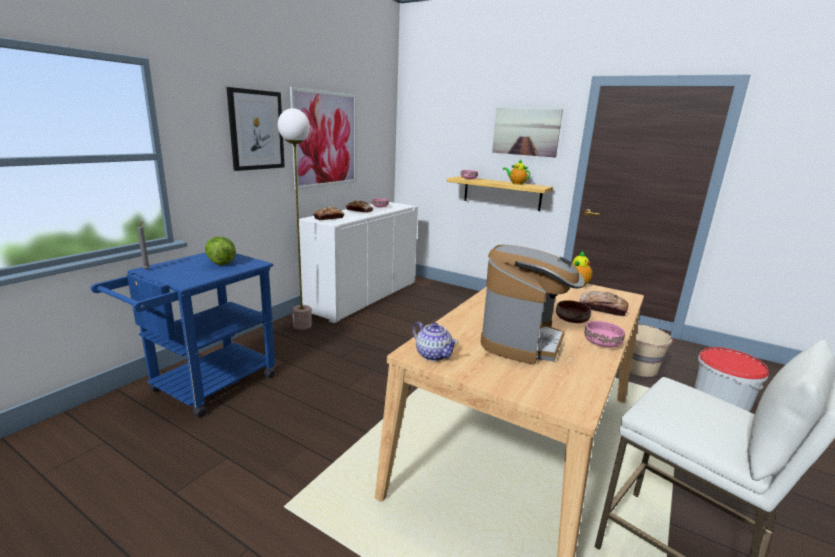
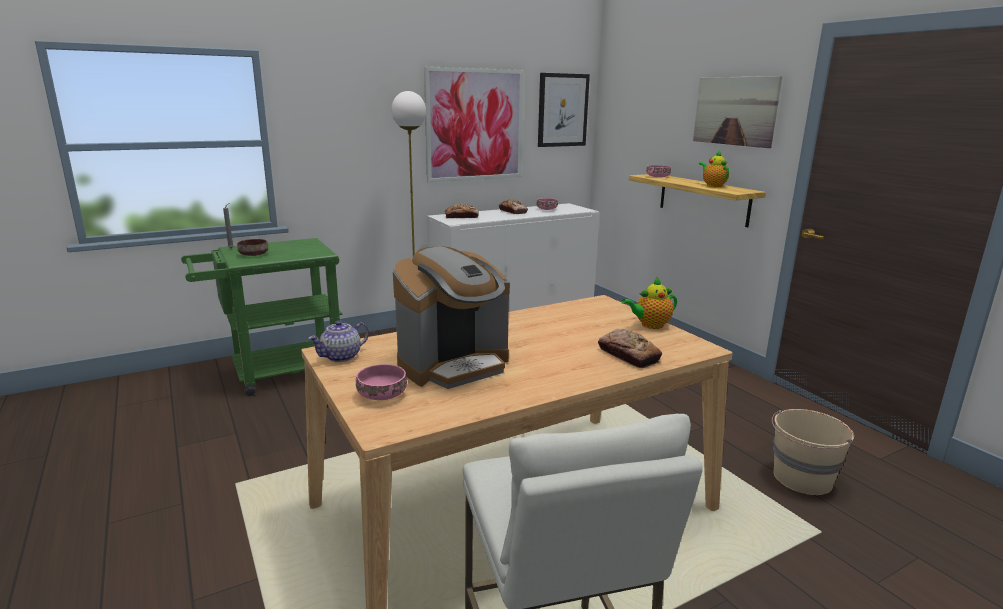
camera: 30 degrees right, 0 degrees up
(205, 388) = (277, 373): blue cart -> green cart
(221, 262) = (295, 249): lettuce -> none
(256, 130) = (378, 116): picture -> picture (562, 110)
(433, 354) = (342, 356): teapot -> teapot turned 60 degrees clockwise
(572, 320) = (558, 359): brown bowl -> brown bowl (254, 255)
(602, 343) = (545, 387): pink bowl -> pink bowl (383, 395)
(721, 398) = (902, 557): bucket -> none

